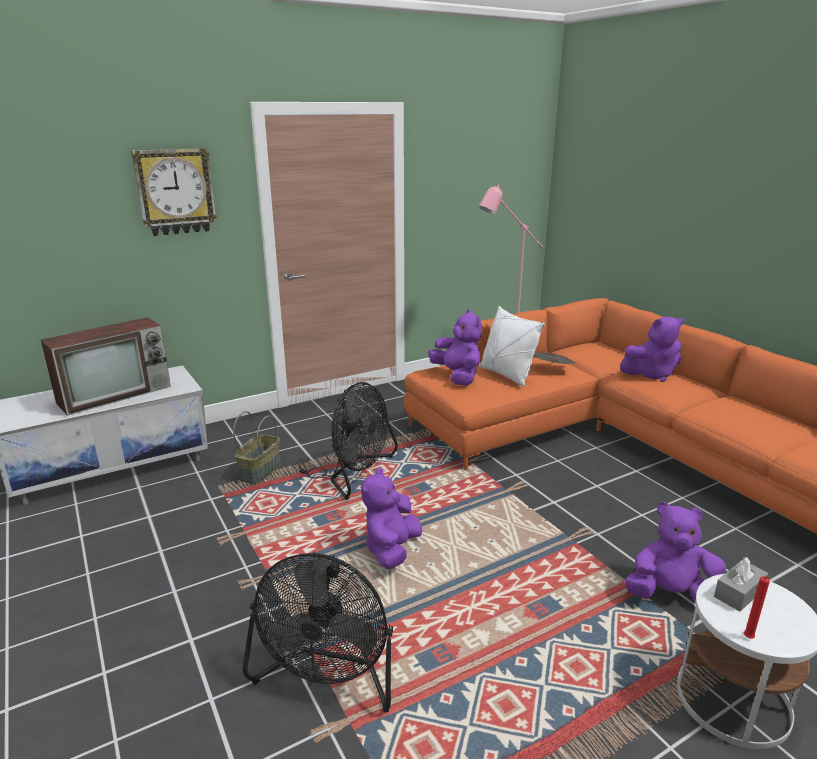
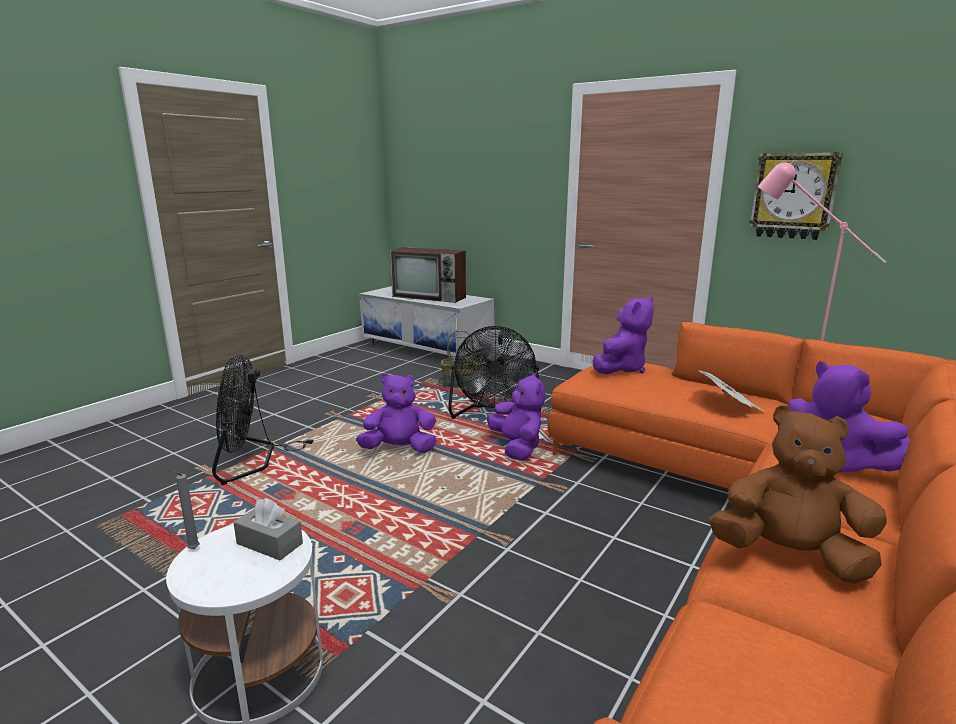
camera: 65 degrees right, 5 degrees down
(175, 192) = (509, 160): wall clock -> wall clock (793, 196)
(506, 375) = (663, 386): white pillow -> none
(670, 594) = (423, 614): purple plush toy -> purple plush toy (517, 447)
(749, 419) = (789, 556): none -> brown plush toy
(749, 639) = (192, 549): red candle -> grey candle

